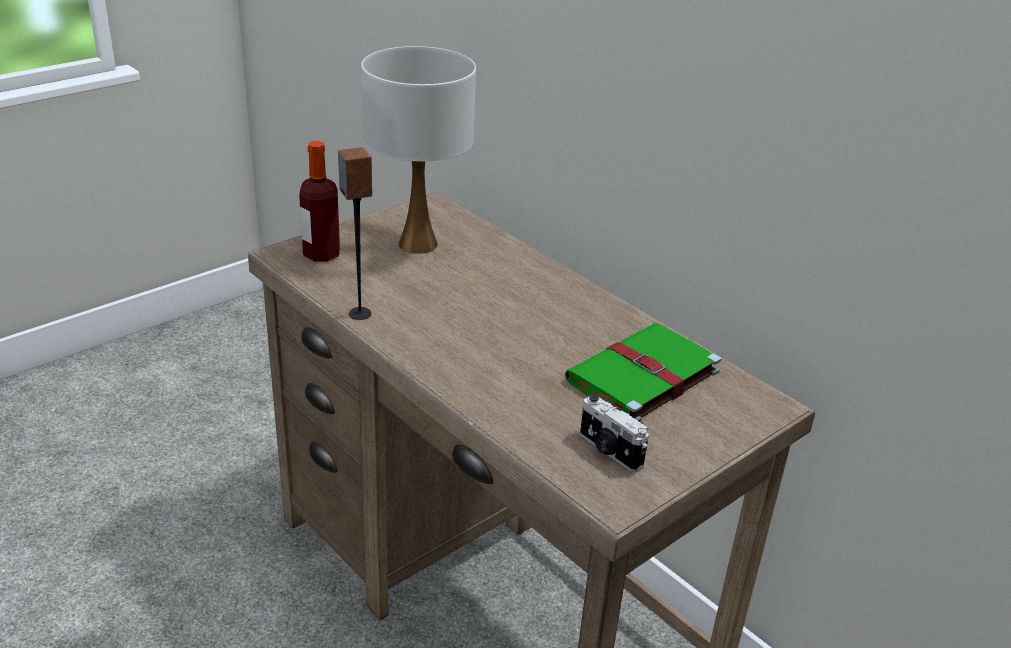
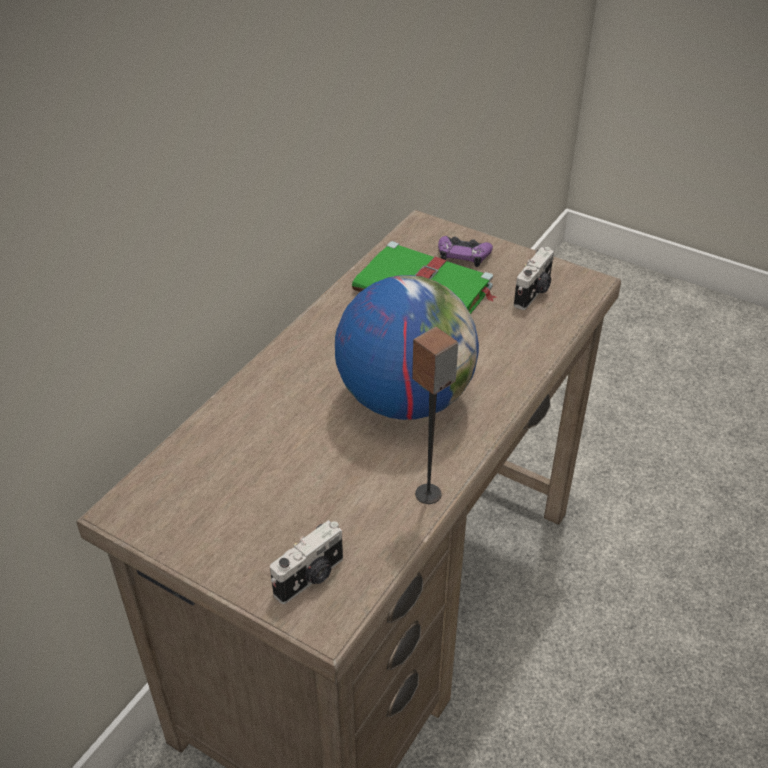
camera: 105 degrees left, 10 degrees up
(321, 254) = (311, 578): bottle -> camera
(417, 244) = (246, 492): white table lamp -> none
(477, 328) = (405, 399): none -> globe
(703, 420) = (463, 254): none -> purple game controller

